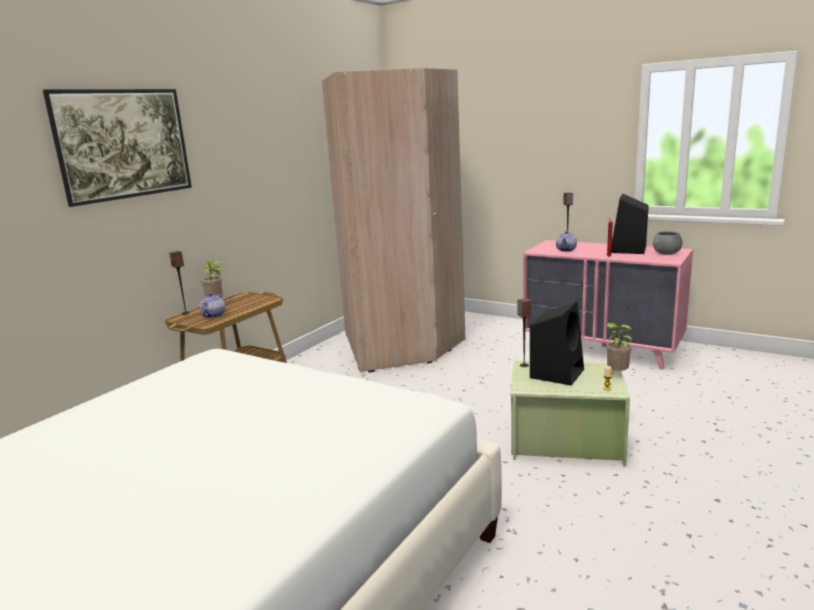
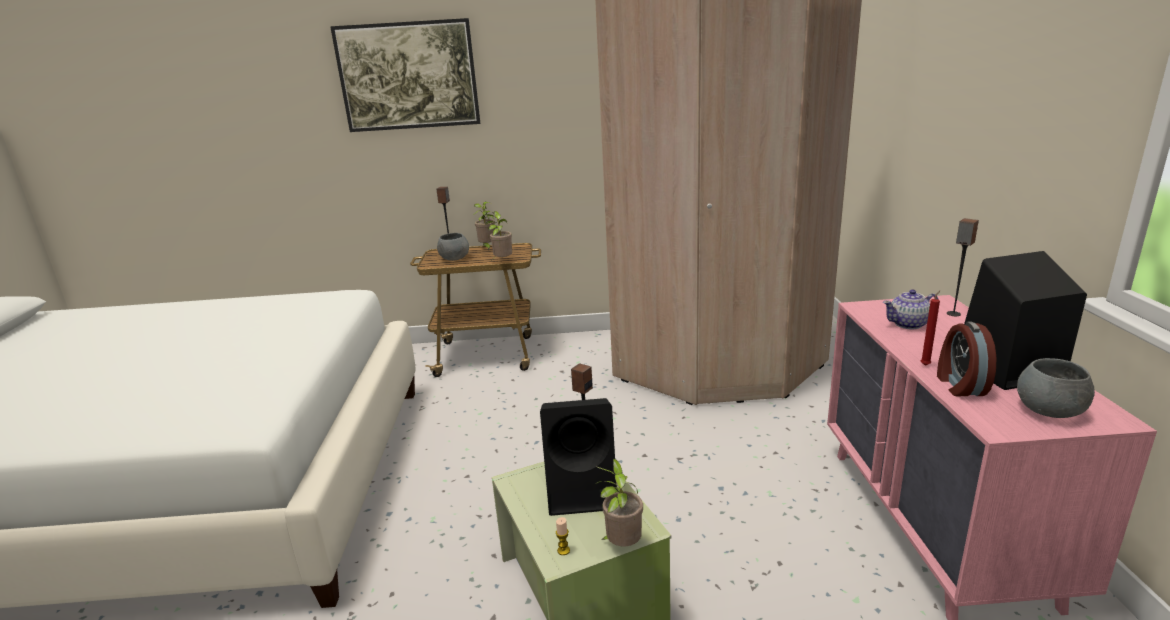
camera: 55 degrees right, 5 degrees up
(213, 315) = (454, 259): teapot -> grey bowl
(264, 303) = (502, 261): none -> potted plant
(632, 257) = (959, 385): none -> alarm clock

